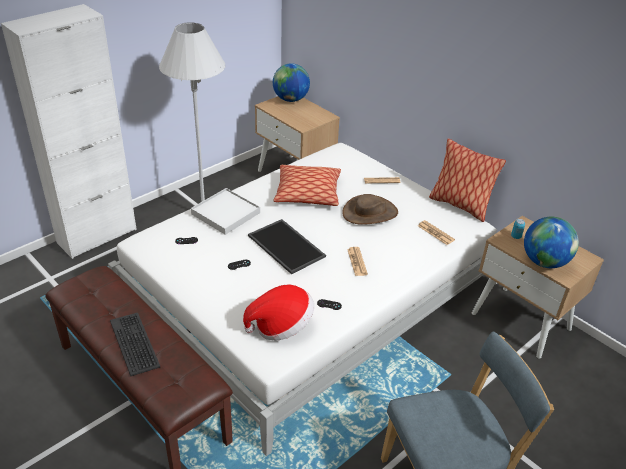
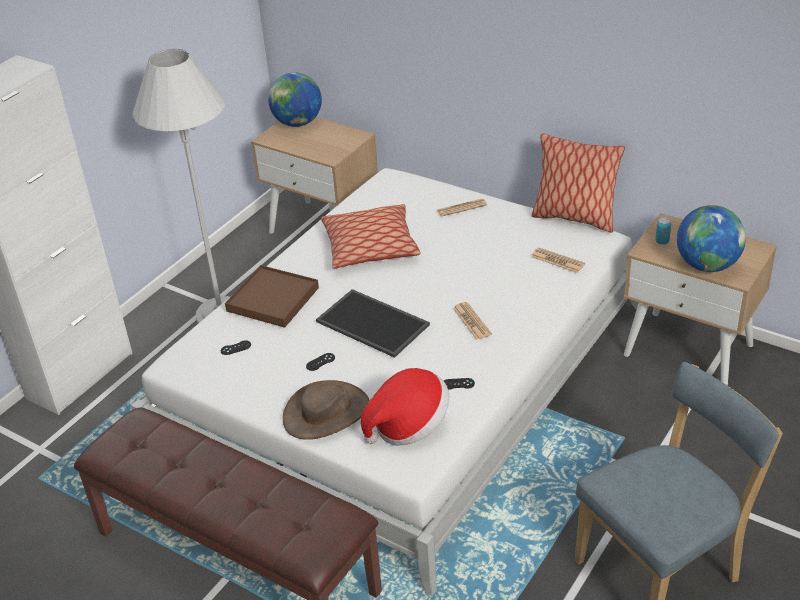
camera: 10 degrees left, 0 degrees up
(135, 343) = (230, 494): keyboard -> none
(226, 213) = (273, 299): white tray -> brown tray
(370, 213) = (464, 254): brown hat -> brown hat (326, 413)

